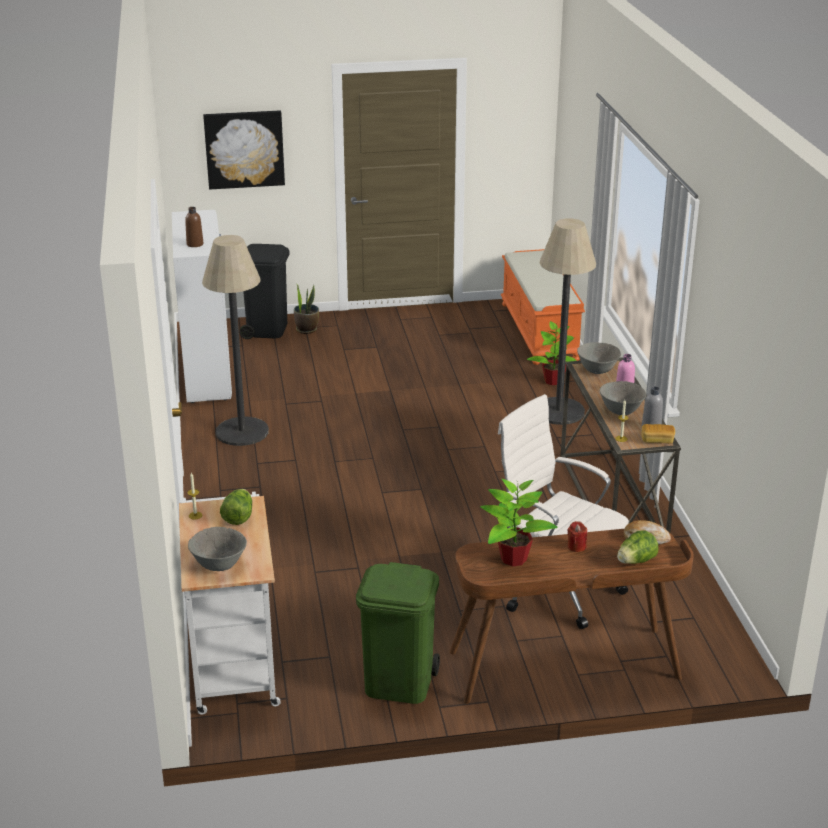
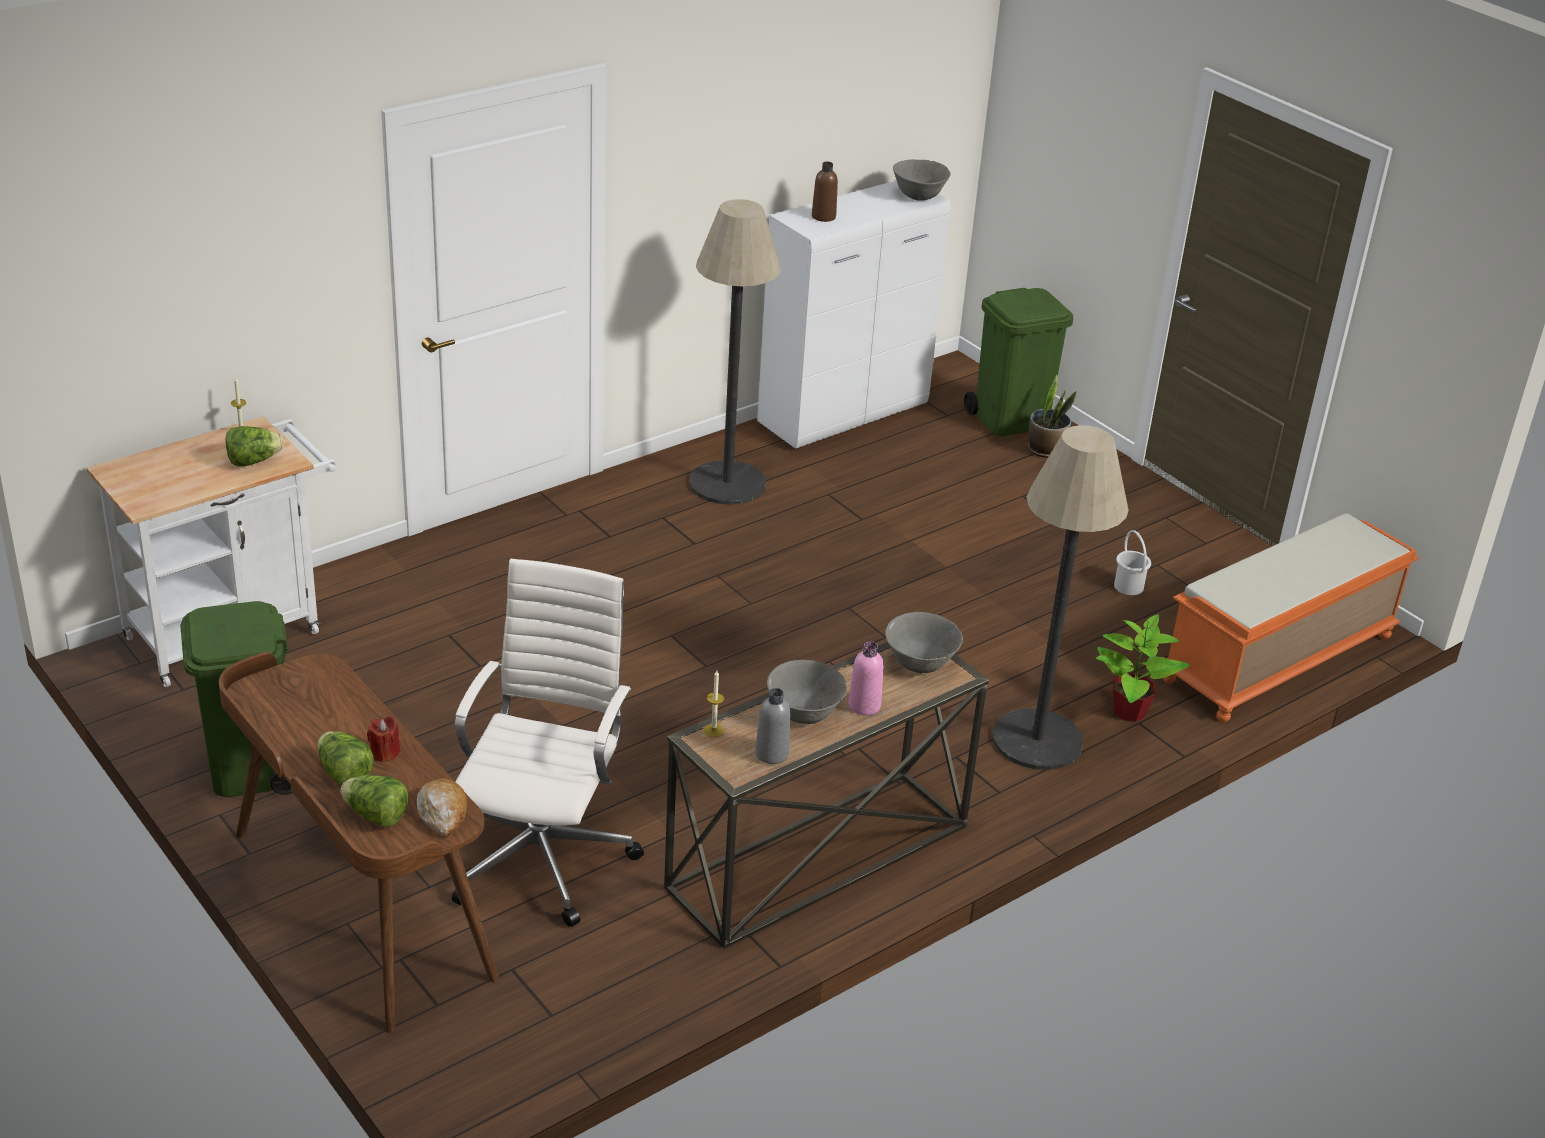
camera: 60 degrees right, 5 degrees up
(219, 565) = (143, 477): grey bowl -> grey bowl (918, 196)
(244, 149) = (1075, 145): picture -> none
(267, 329) = (1011, 420): black trash can -> green trash can
(451, 347) = (1129, 586): none -> white bucket
(512, 558) = (324, 703): potted plant -> none
(589, 564) = (344, 774): none -> lettuce
(657, 440) = (736, 767): bread -> none

